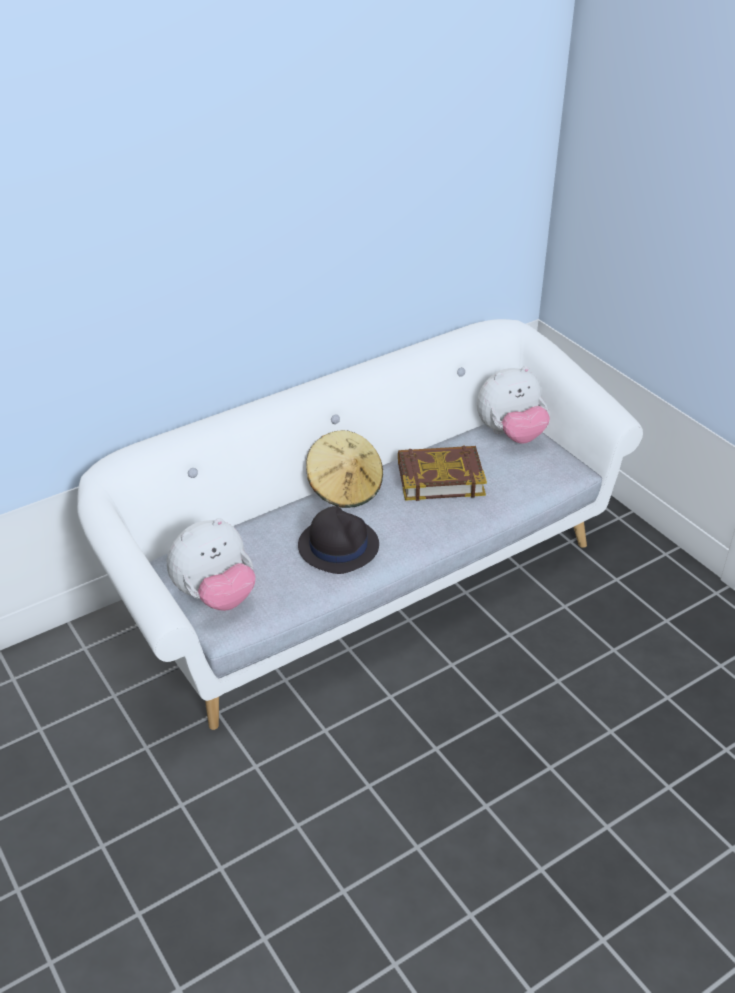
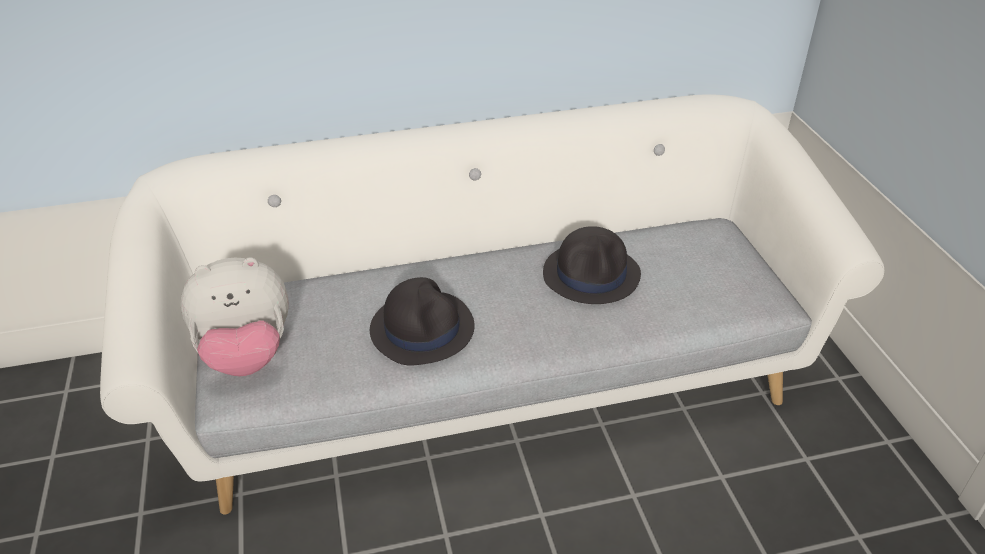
camera: 20 degrees right, 0 degrees up
(345, 488) = (470, 261): beige hat -> none
(440, 478) = (592, 274): book -> black hat
(510, 434) = (709, 241): plush toy -> none

